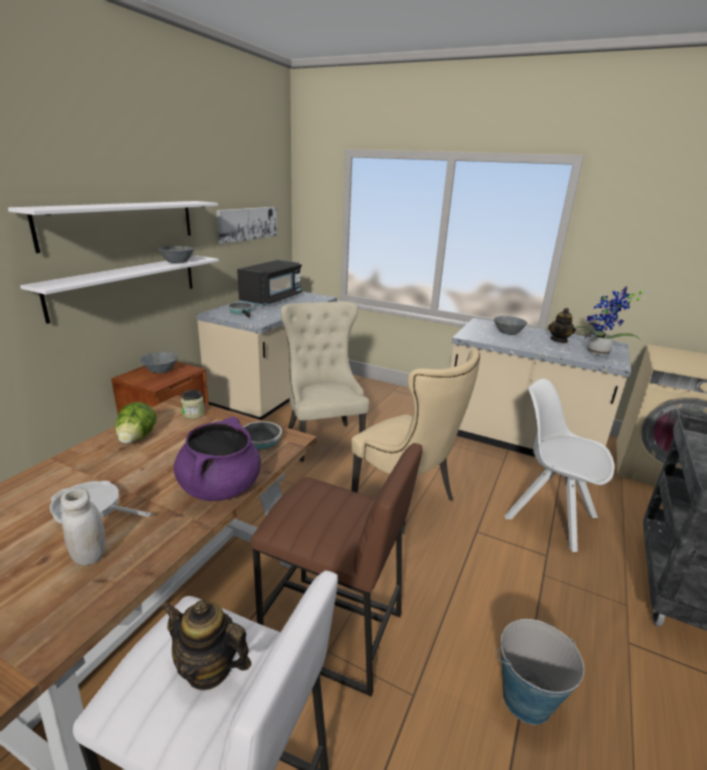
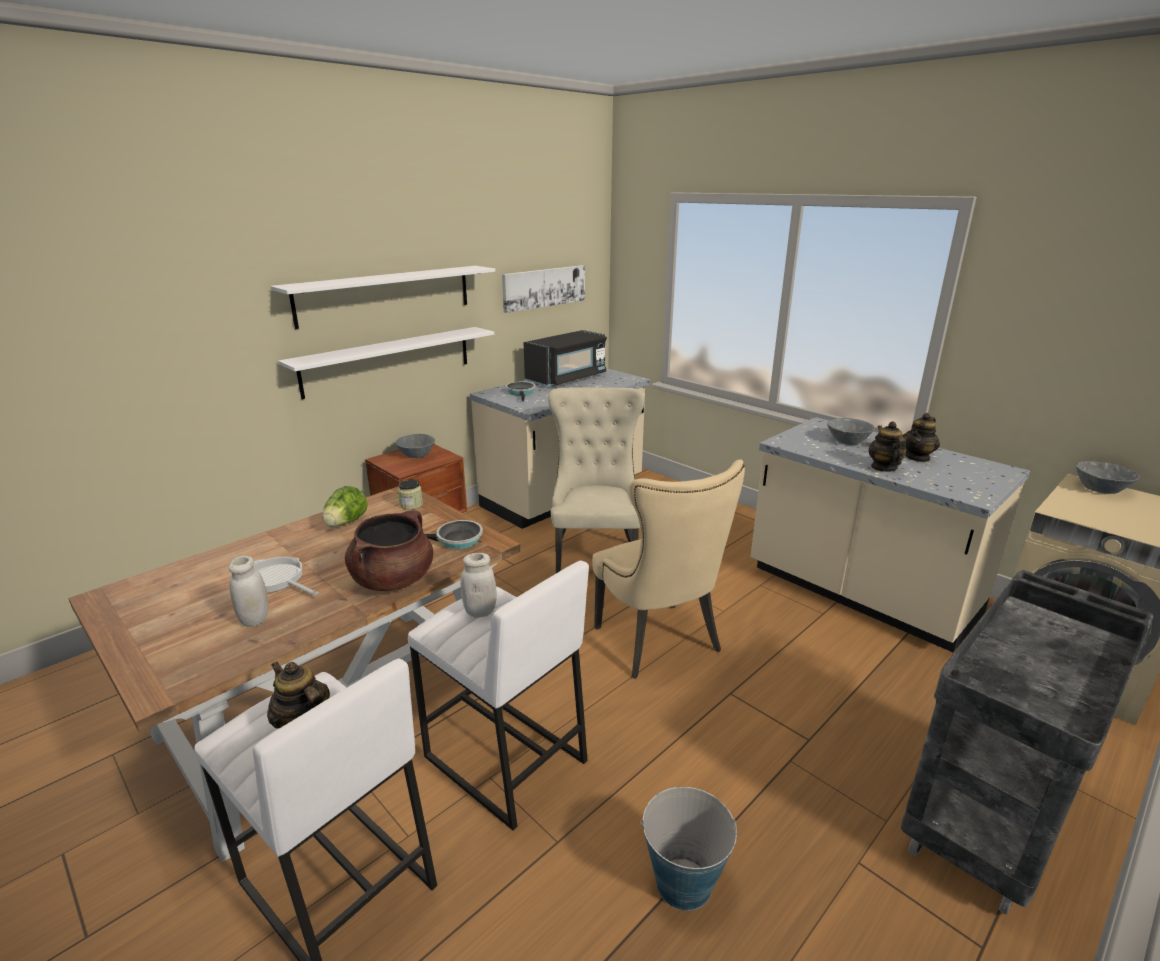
camera: 20 degrees right, 0 degrees up
(178, 262) = (446, 335): grey bowl -> grey bowl (1100, 488)
(220, 487) = (393, 580): purple cooking pot -> brown cooking pot
(314, 503) = (480, 611): none -> white jar
(333, 630) = (505, 759): brown stool -> white stool
(545, 348) = (883, 467): none -> teapot
(548, 516) = (843, 694): white chair -> none
(598, 353) = (961, 481): potted plant -> none

